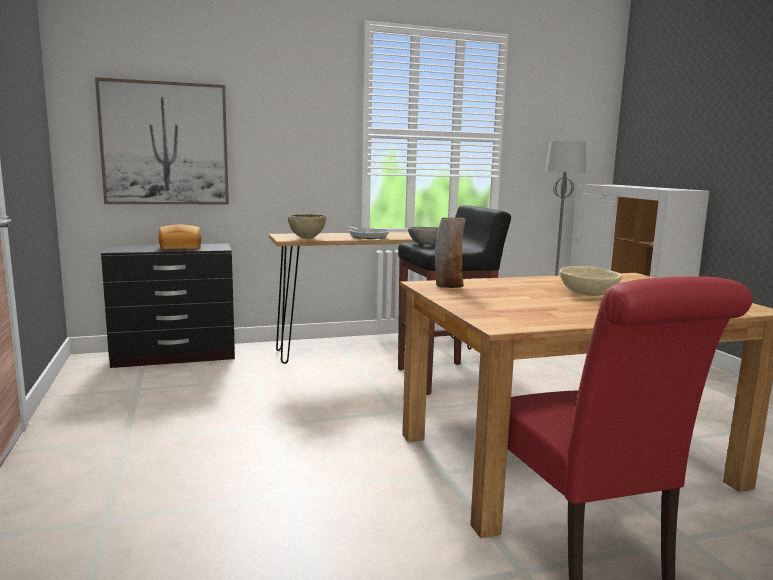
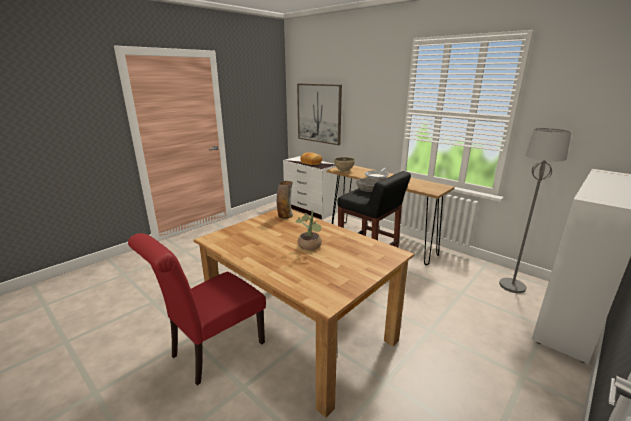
camera: 60 degrees right, 10 degrees up
(175, 356) = (310, 210): black dresser -> white dresser
(588, 293) = (310, 247): beige bowl -> potted plant

